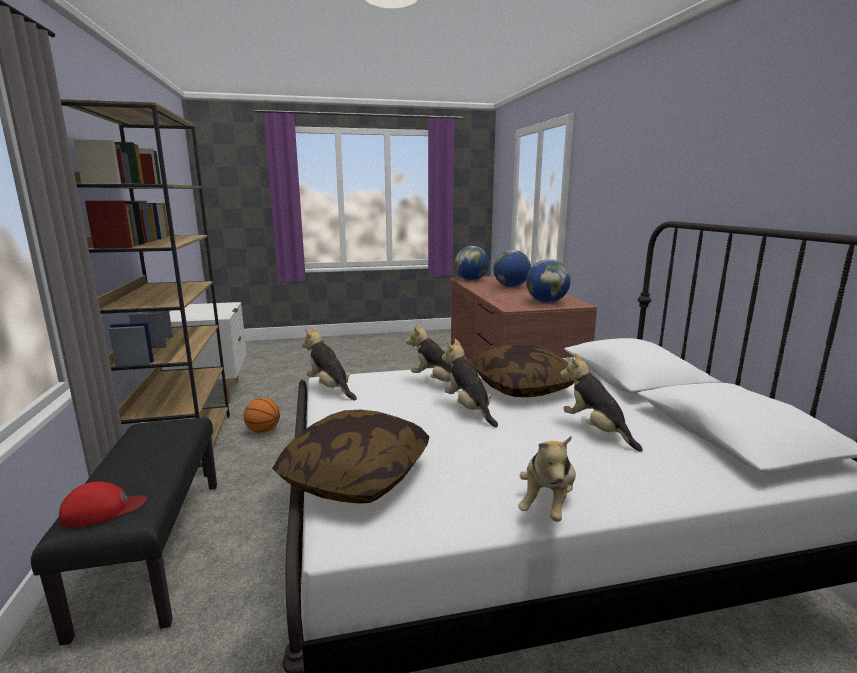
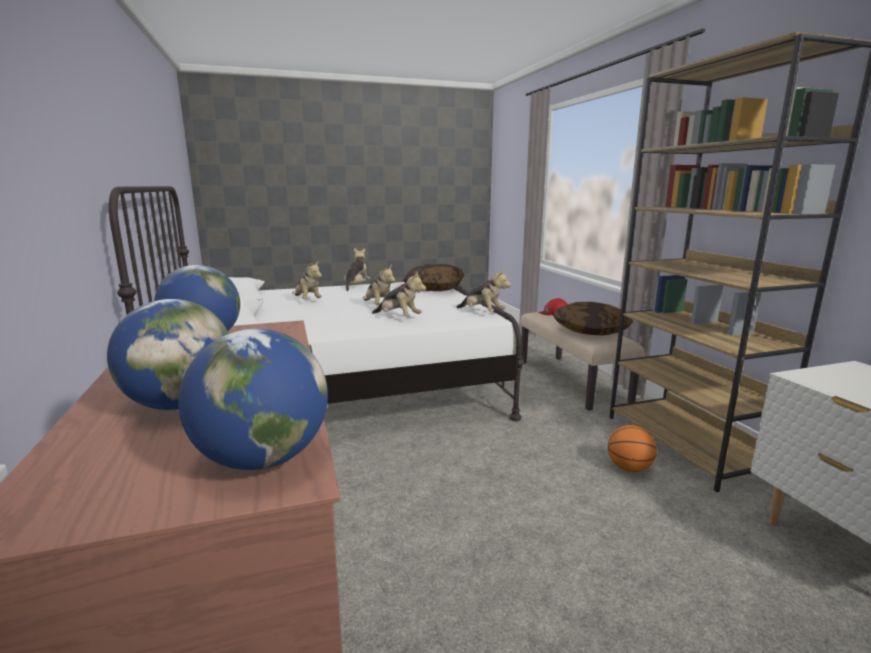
camera: 175 degrees right, 0 degrees up
(154, 549) = (572, 381): black bench -> beige bench
(522, 387) = (330, 317): pillow -> pillow (590, 331)

